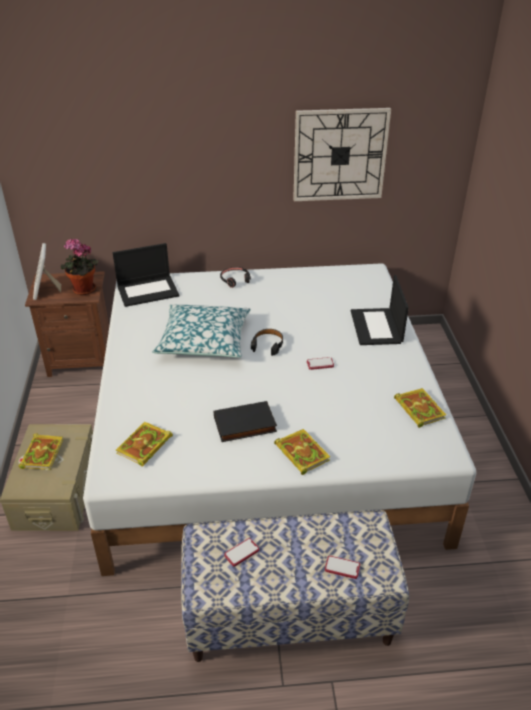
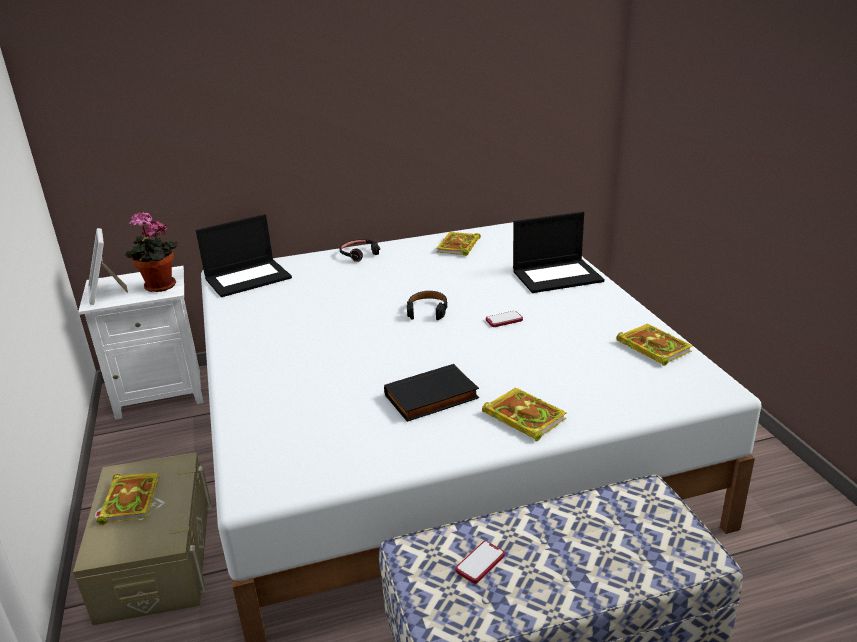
camera: 10 degrees left, 10 degrees down
(81, 359) = (160, 393): brown nightstand -> white nightstand
(144, 447) = (295, 444): book -> book (458, 247)
(204, 340) = (341, 317): pillow -> none
(340, 155) = (471, 83): wall clock -> none
(342, 568) = (634, 555): phone -> none
(377, 327) = (557, 276): laptop -> laptop turned 90 degrees counterclockwise

